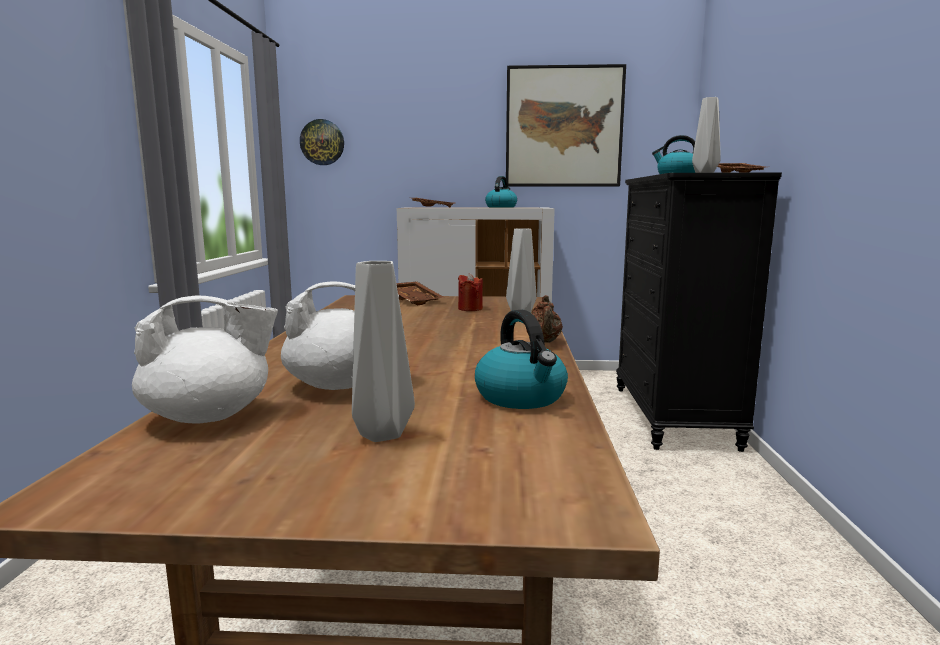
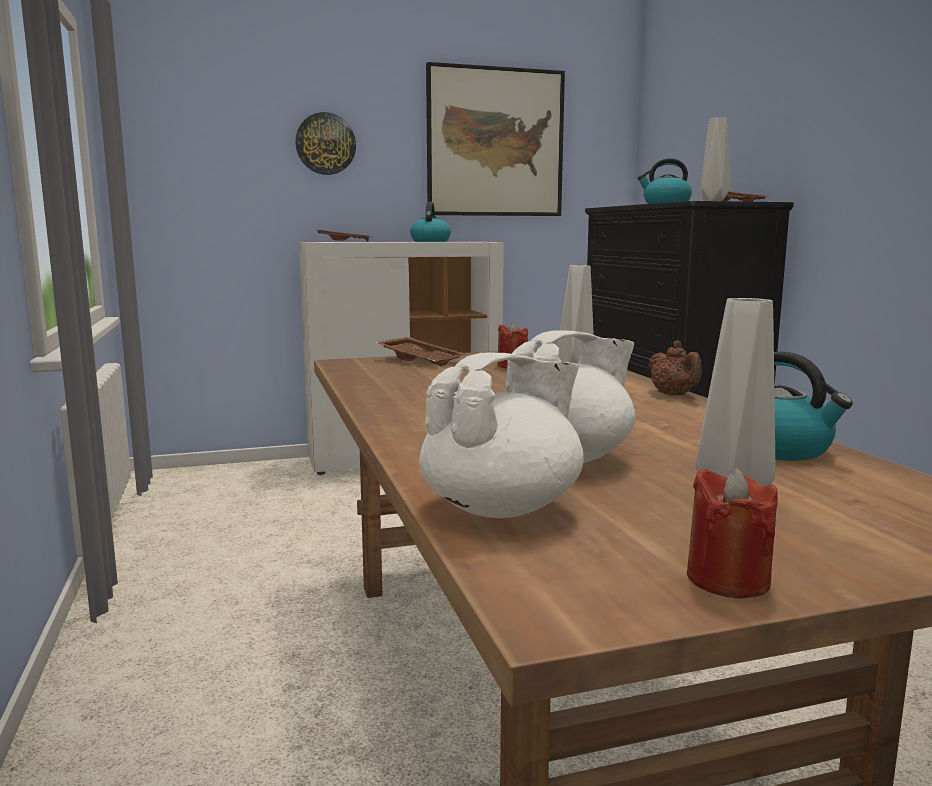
camera: 20 degrees left, 0 degrees up
(225, 496) = (727, 580): none -> red candle
(322, 142) = (174, 150): wall clock -> wall clock (325, 144)

